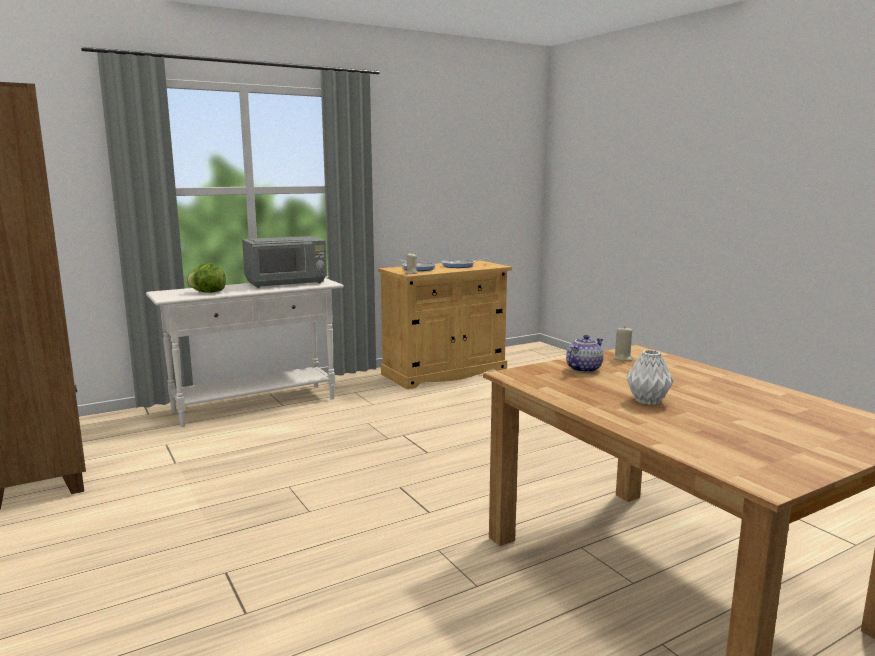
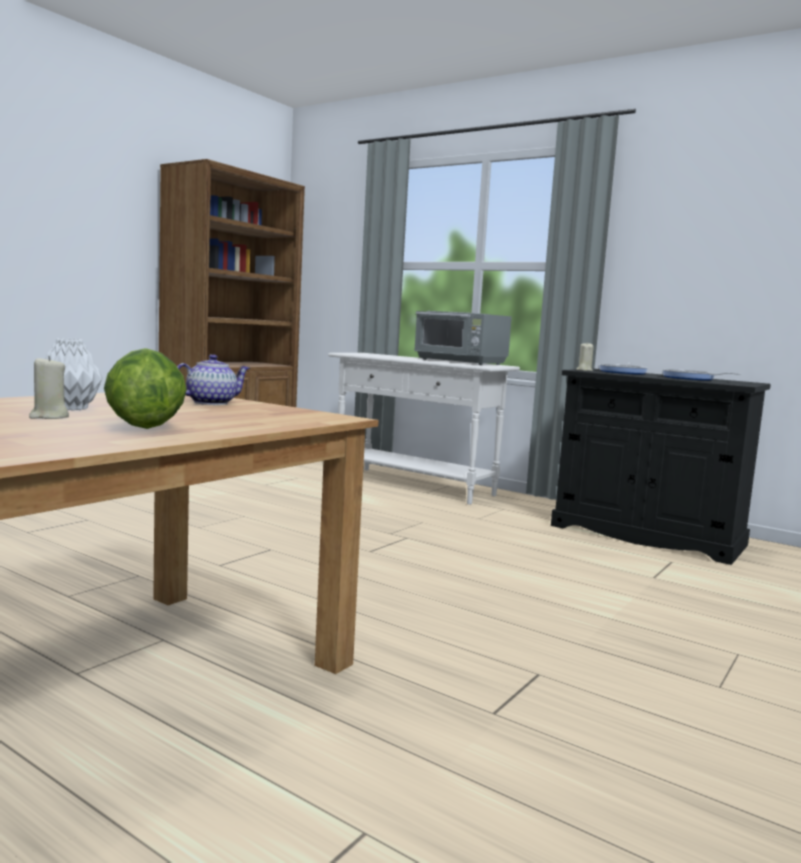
camera: 65 degrees right, 5 degrees down
(208, 292) = (380, 356): lettuce -> lettuce (144, 427)
(444, 372) = (646, 535): beige cabinet -> black cabinet
(583, 369) = (211, 403): teapot -> teapot turned 60 degrees counterclockwise
(623, 358) = (280, 412): beige candle -> beige candle (49, 417)

